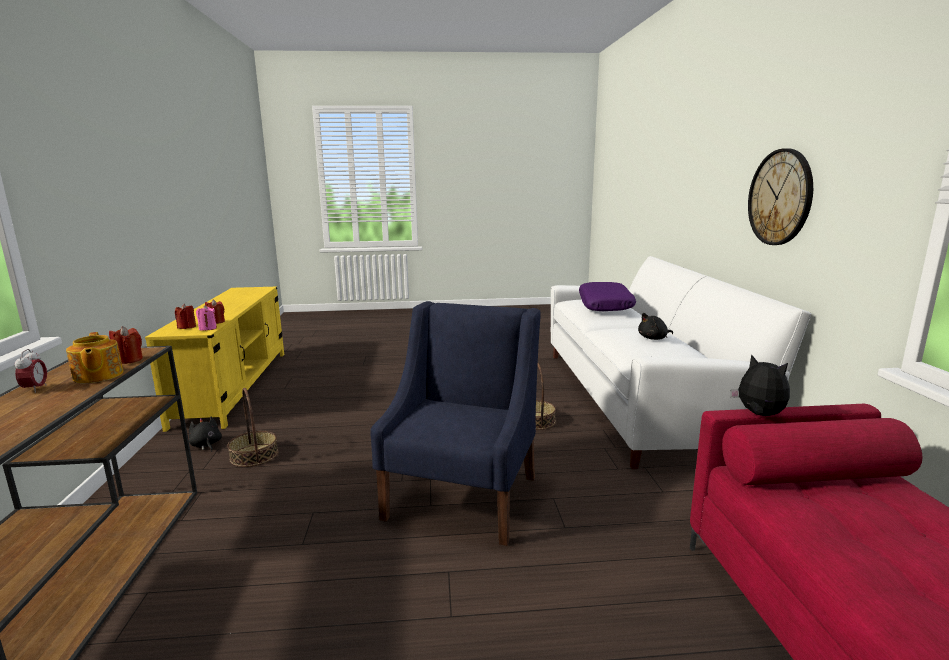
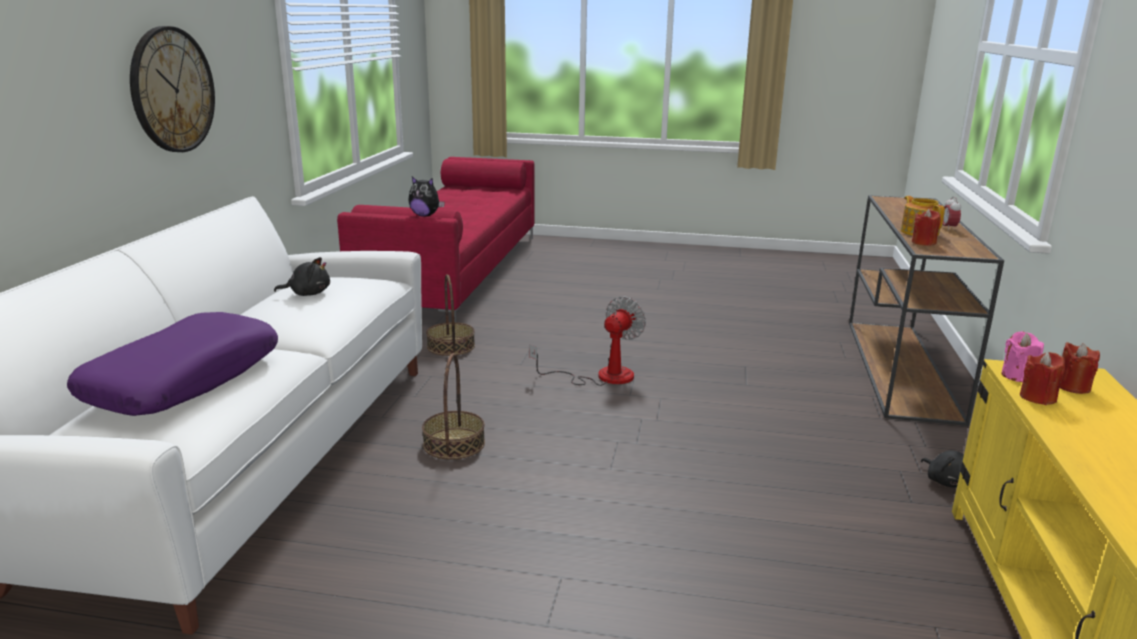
camera: 165 degrees left, 5 degrees up
(254, 455) = (857, 453): basket -> basket (451, 346)
(463, 496) = (601, 376): blue armchair -> fan
(758, 415) = (425, 216): plush toy -> plush toy turned 45 degrees counterclockwise

